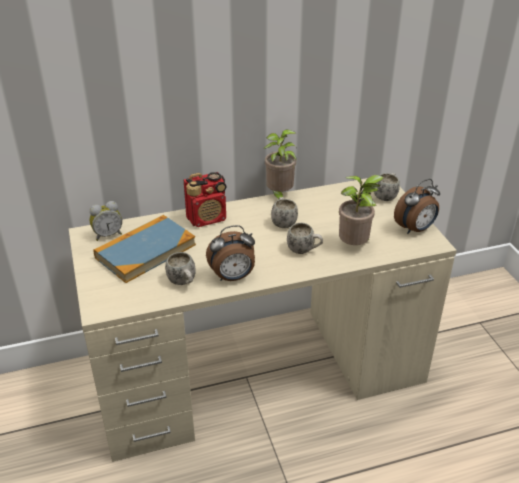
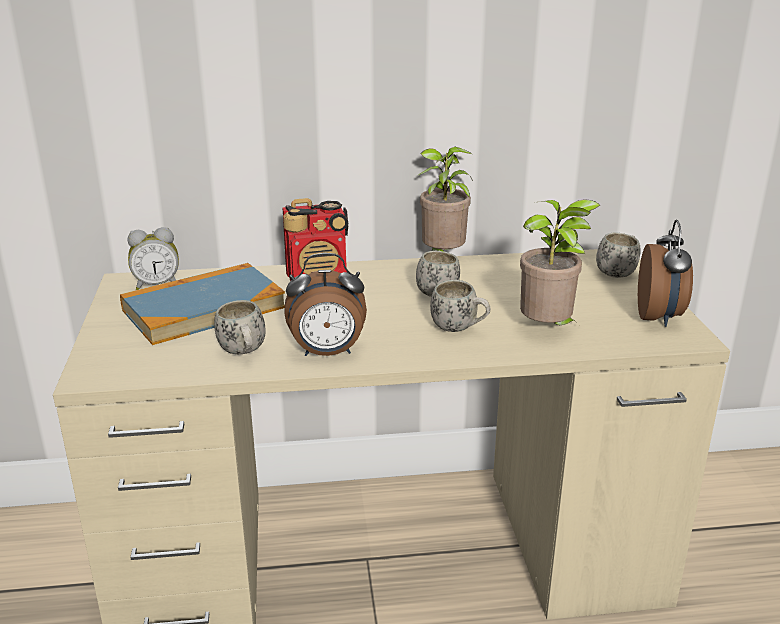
camera: 10 degrees right, 10 degrees down
(415, 229) = (659, 317): alarm clock -> alarm clock turned 60 degrees counterclockwise

